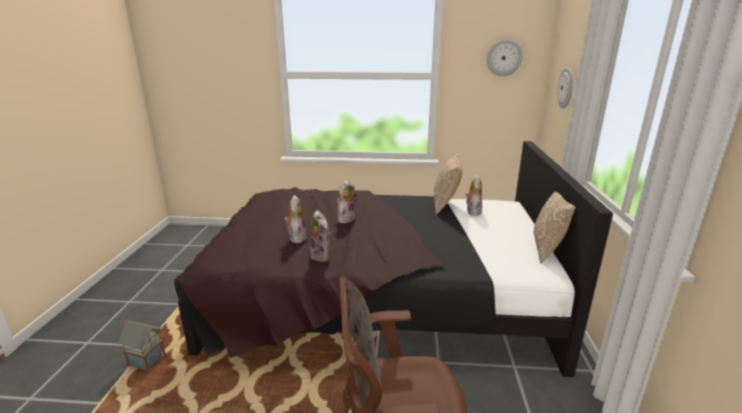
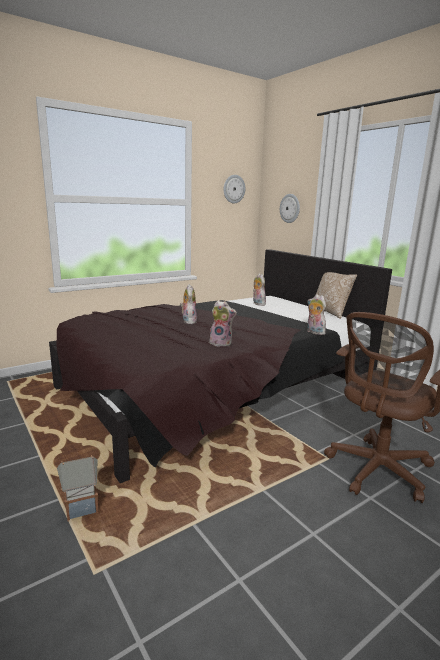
camera: 40 degrees left, 5 degrees down
(296, 237) = (176, 338): plush toy -> plush toy (314, 332)
(446, 205) = (235, 303): pillow -> none

